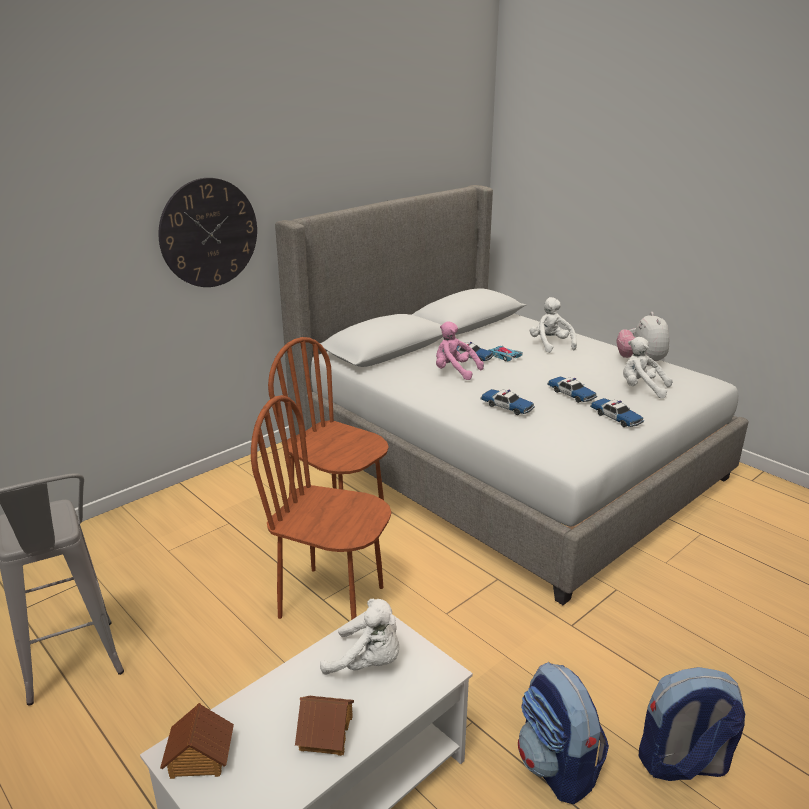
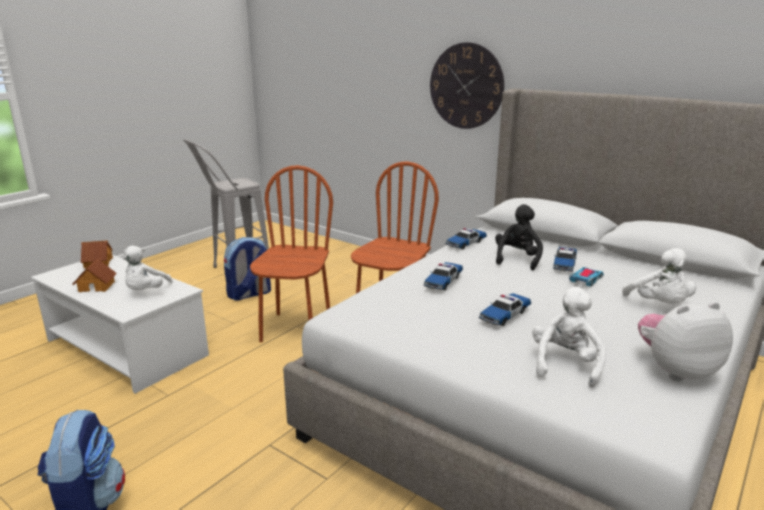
camera: 80 degrees right, 5 degrees down
(454, 371) = (517, 259): pink plush toy -> black plush toy
(550, 344) = (659, 305): white plush toy -> white plush toy turned 105 degrees clockwise
(557, 767) = (114, 435): backpack -> backpack (249, 294)
(616, 417) = (456, 341): toy car -> toy car (466, 243)

